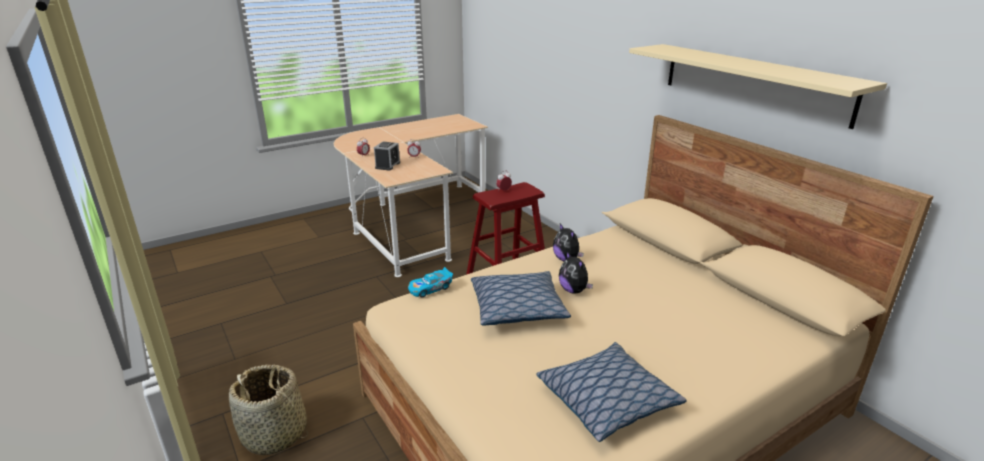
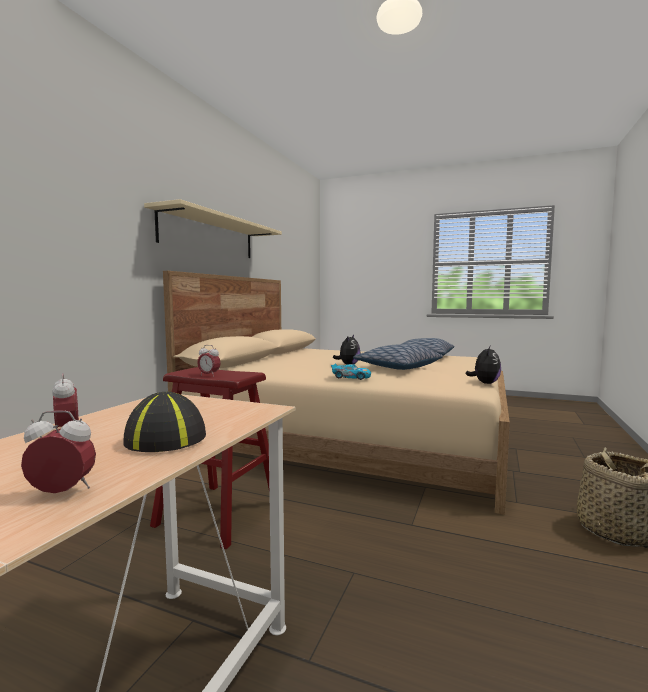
camera: 125 degrees left, 20 degrees down
(387, 165) = (162, 435): alarm clock -> cap
(430, 288) = (433, 380): toy car -> toy car (351, 377)
(566, 259) = (306, 371): plush toy -> plush toy (485, 383)

